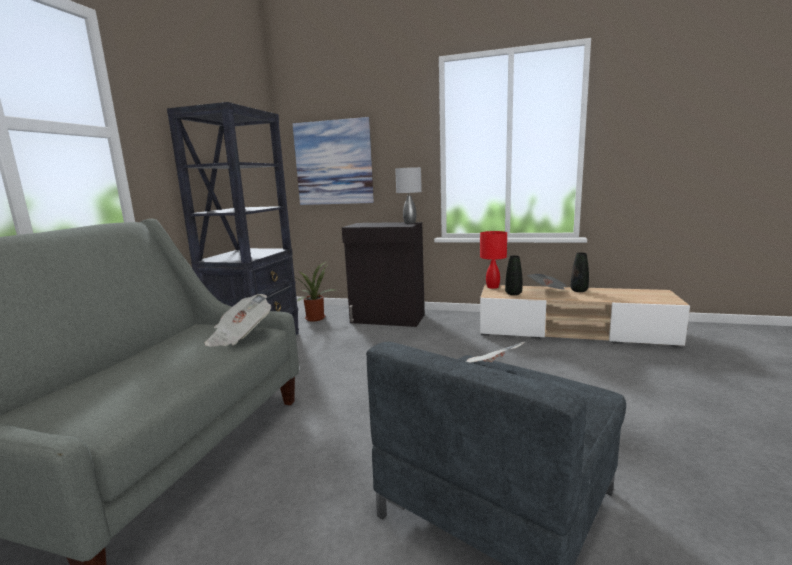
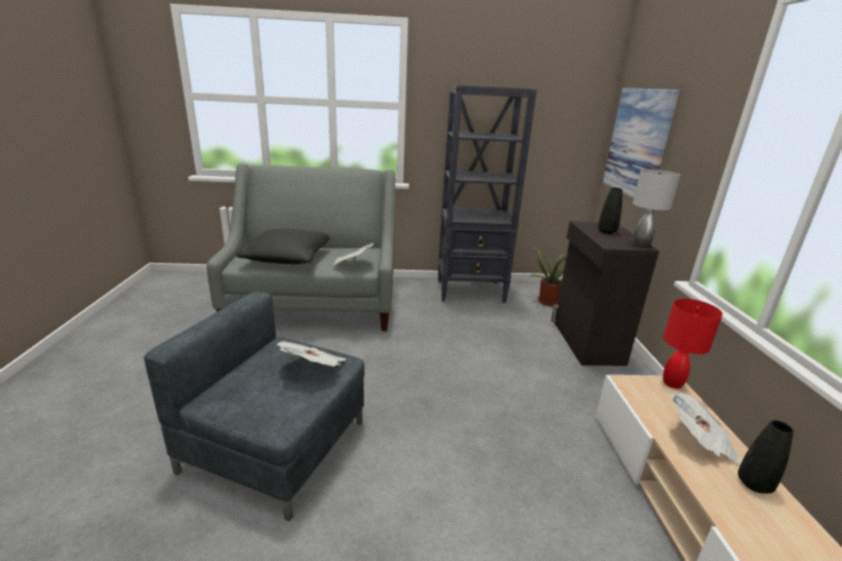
camera: 70 degrees right, 10 degrees up
(144, 380) = (287, 258): none -> black pillow
(513, 293) = (654, 403): black vase -> black vase (606, 232)

